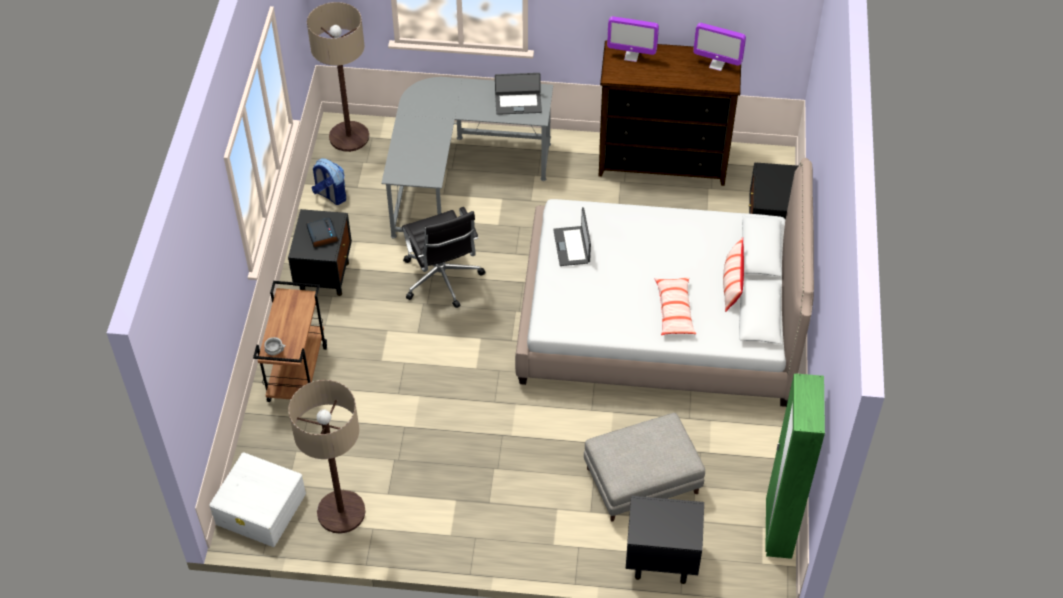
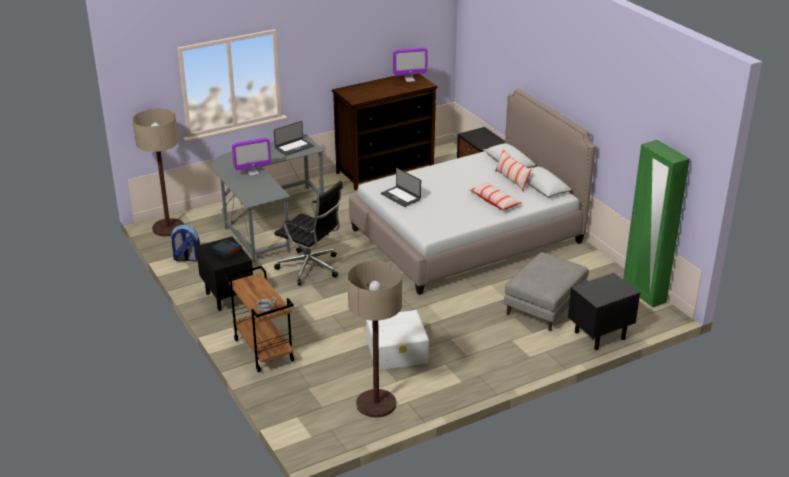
camera: 35 degrees left, 20 degrees down
(261, 509) = (317, 428): white storage box -> white storage box (397, 350)
(631, 56) = (356, 90): monitor -> monitor (252, 173)

